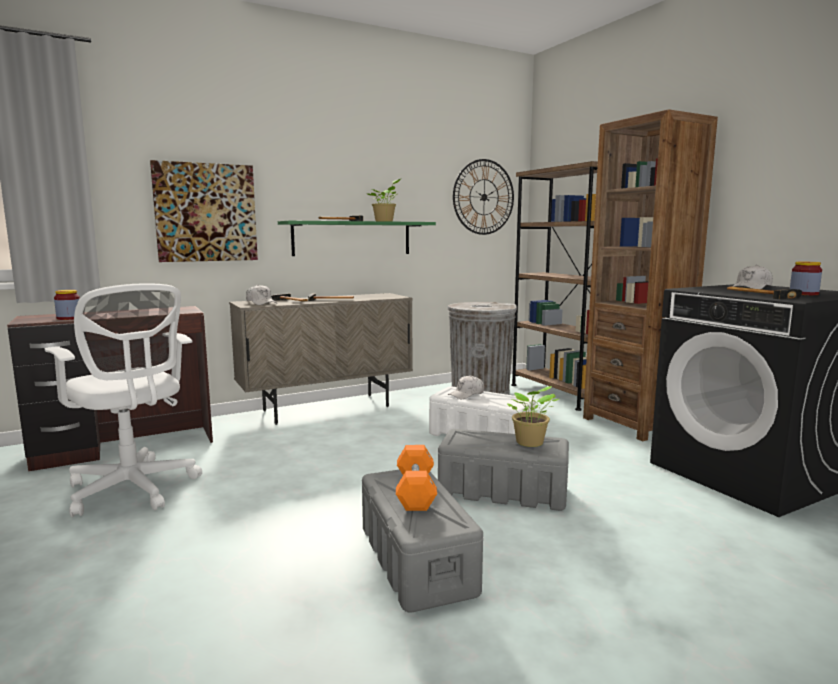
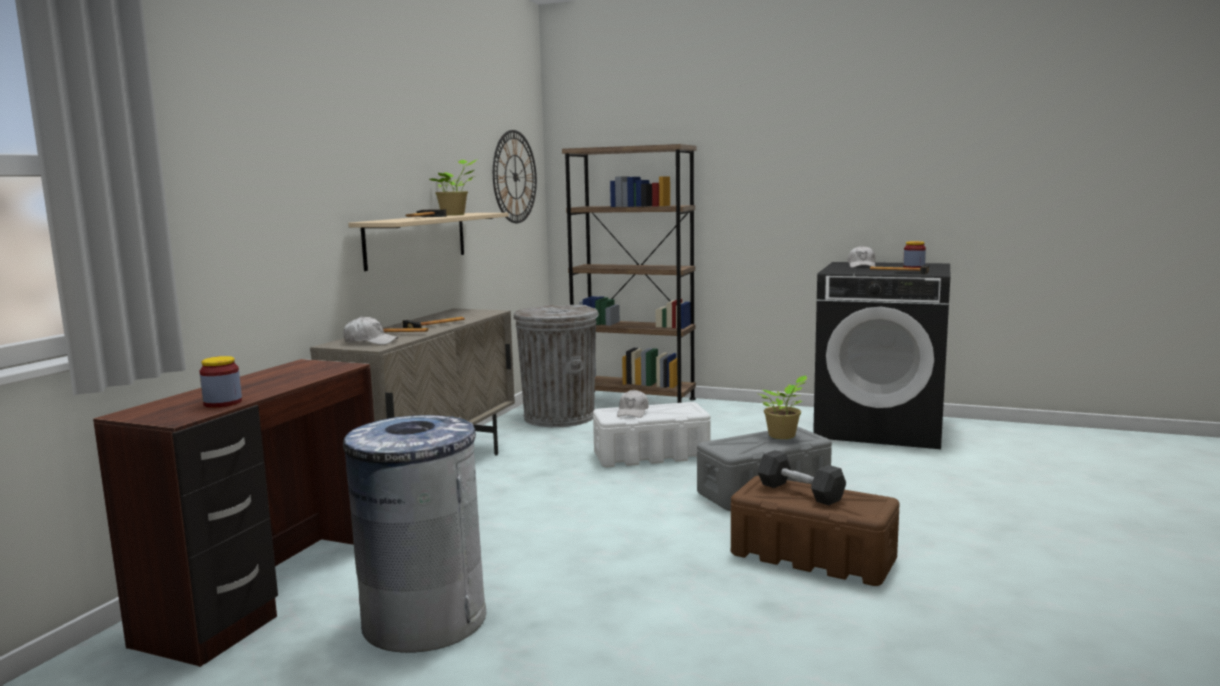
camera: 40 degrees left, 0 degrees up
(134, 490) = (424, 620): white office chair -> grey trash can
(206, 212) = (276, 216): picture -> none
(352, 238) = (416, 239): green shelf -> beige shelf
(415, 491) = (800, 492): orange dumbbell -> black dumbbell
(417, 560) = (813, 557): grey storage box -> brown storage box
(634, 424) = (744, 411): brown bookcase -> none

